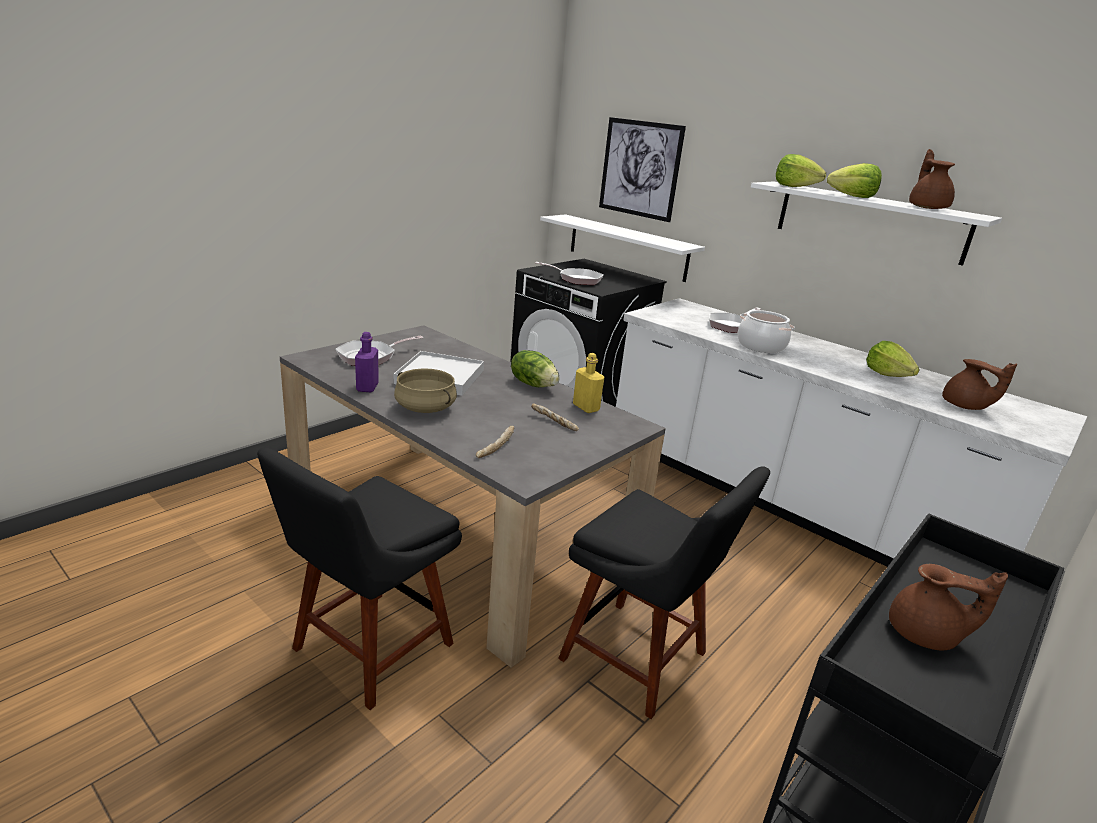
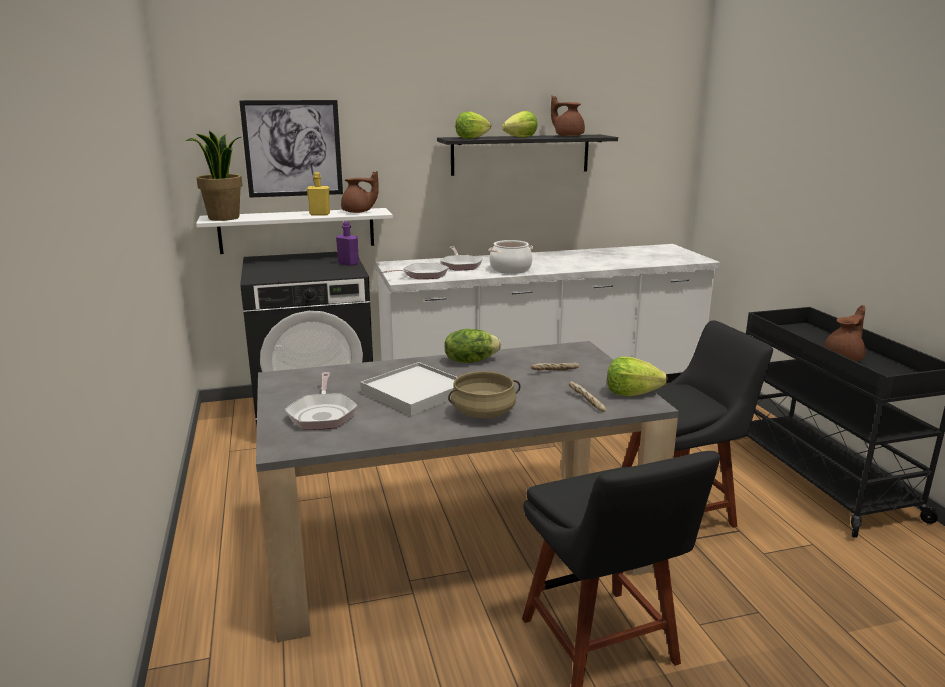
camera: 55 degrees left, 5 degrees down
(367, 387) = (407, 430): purple bottle -> purple bottle (348, 263)
(567, 219) = (224, 218): none -> potted plant
(577, 279) = (309, 272): frying pan -> frying pan (422, 275)
(586, 407) = (534, 354): yellow bottle -> yellow bottle (319, 214)
(870, 221) = (520, 154): white shelf -> black shelf
(887, 374) = (587, 258): lettuce -> lettuce (631, 393)
(965, 406) = (647, 258): brown teapot -> brown teapot (358, 212)

